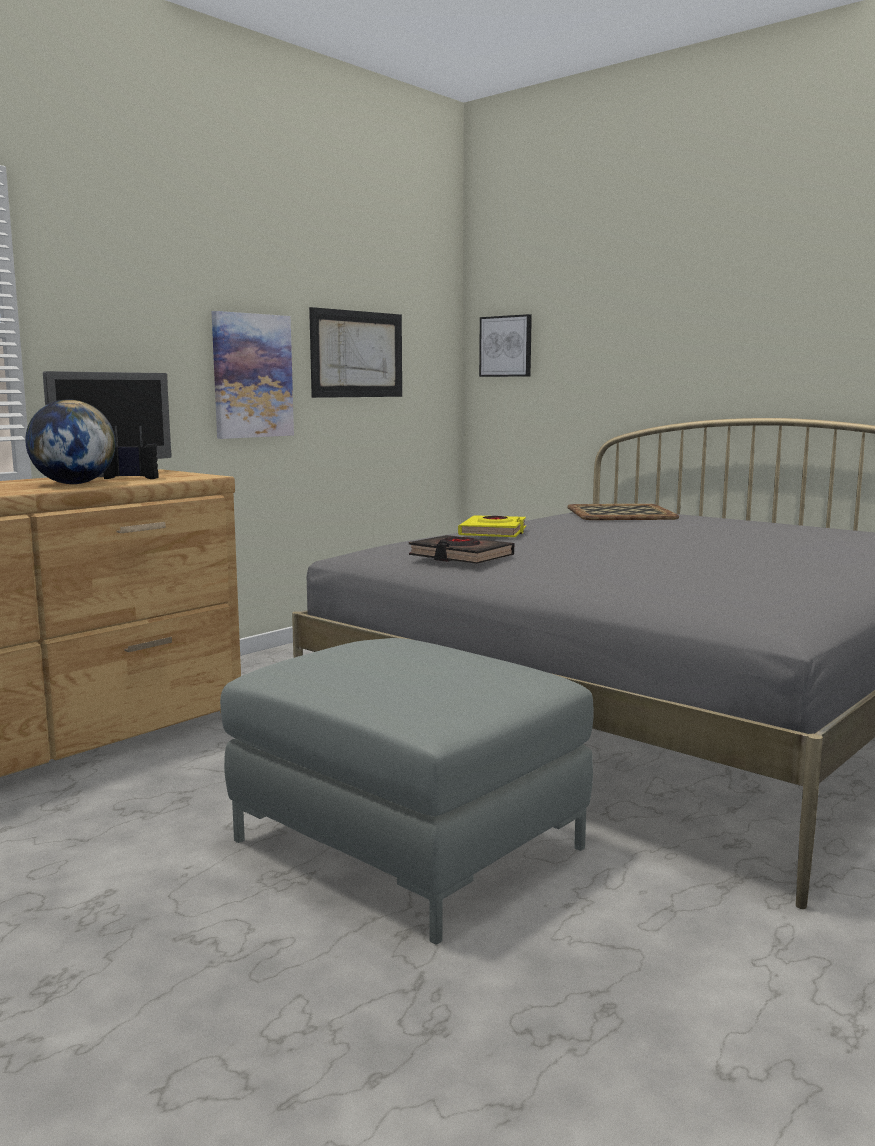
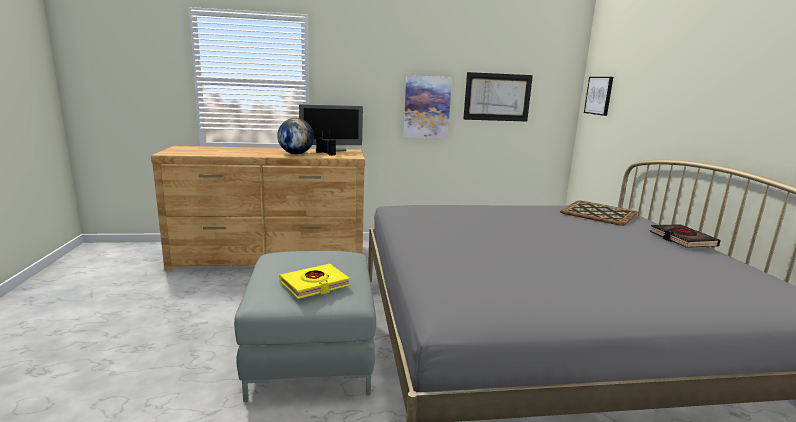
camera: 40 degrees right, 5 degrees up
(461, 556) = (417, 221): black book -> black book (682, 239)
(493, 532) = (482, 210): yellow book -> yellow book (314, 285)

